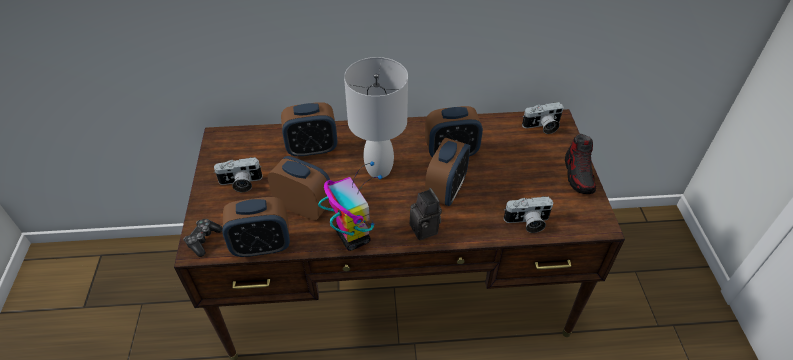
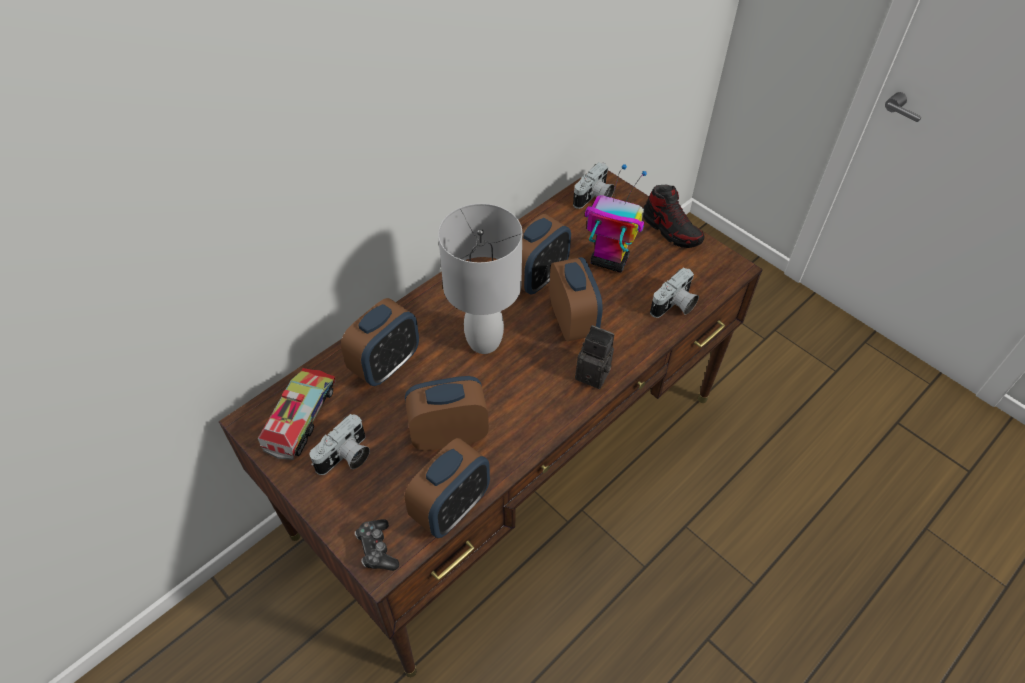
camera: 40 degrees left, 5 degrees up
(242, 149) = (301, 417): none -> toy truck
(352, 236) = (533, 430): toy robot -> toy robot (608, 261)

